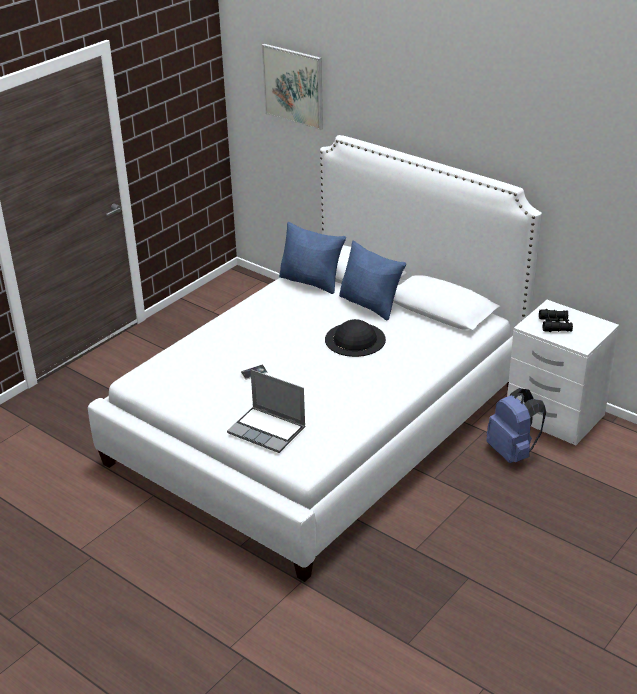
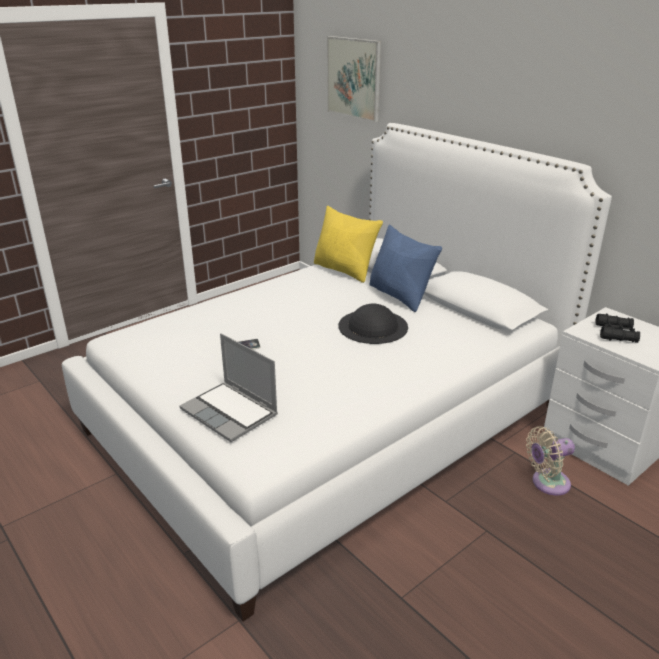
camera: 10 degrees right, 5 degrees down
(311, 282) = (345, 270): blue pillow -> yellow pillow
(512, 452) = (547, 483): blue backpack -> beige fan

